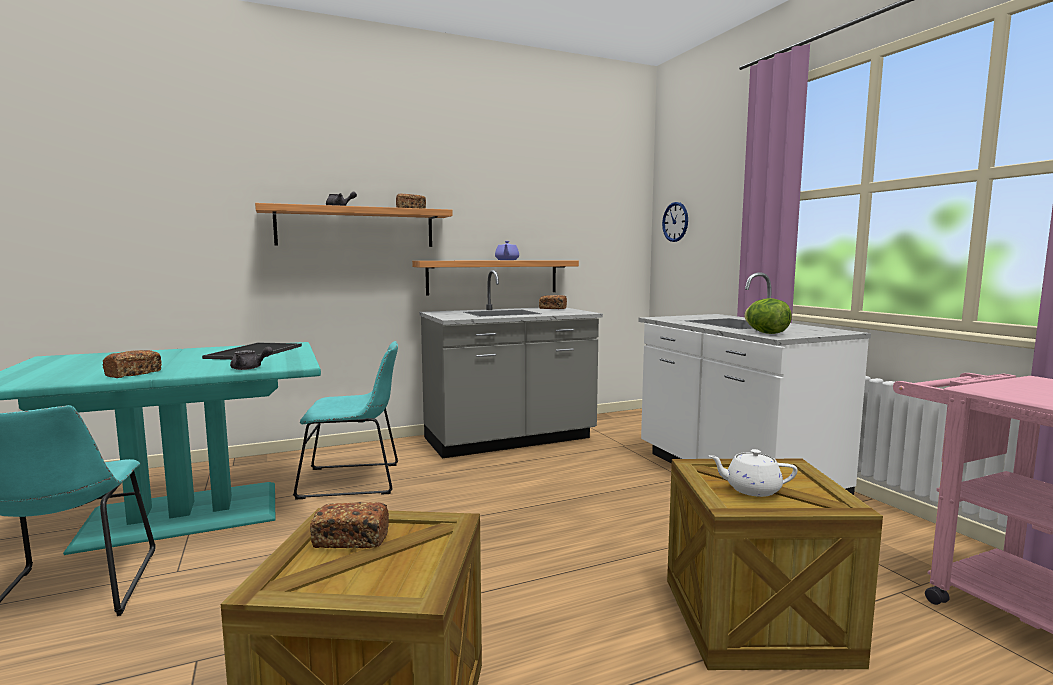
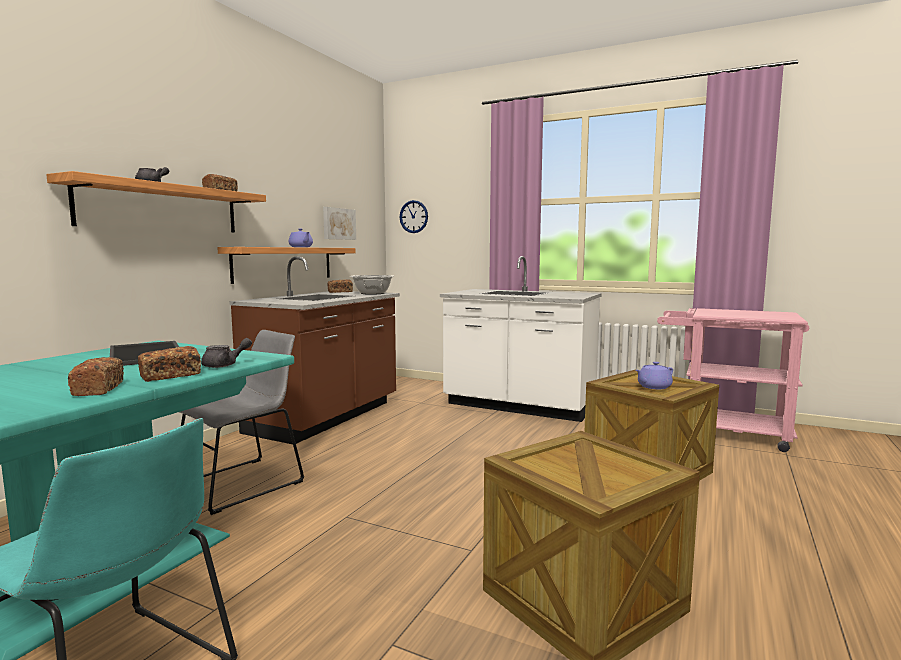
camera: 40 degrees left, 0 degrees up
(351, 540) = (559, 464): bread -> bread (170, 376)
(355, 480) = (244, 482): turquoise chair -> grey chair
(510, 440) = (326, 417): grey counter -> brown counter
(572, 234) = (338, 224): none -> picture
(572, 312) = (372, 293): none -> cooking pot
(751, 489) = (653, 387): white teapot -> purple teapot
(766, 333) = (560, 296): lettuce -> none

